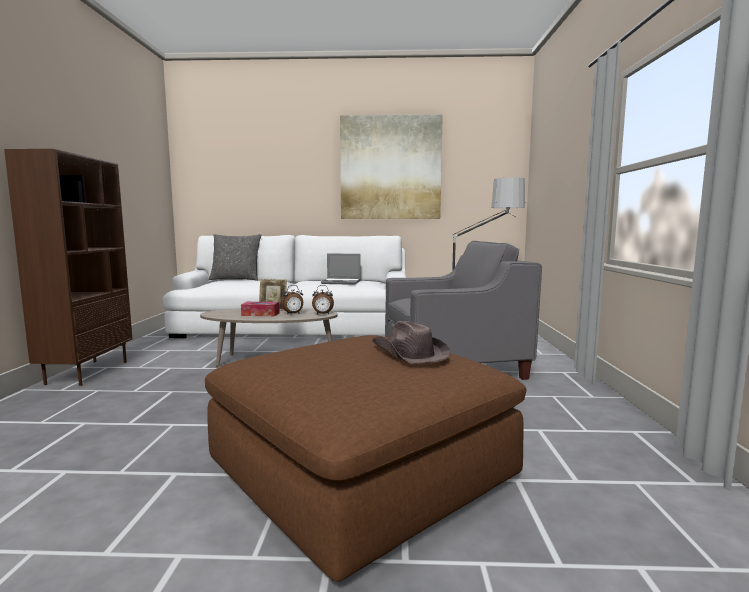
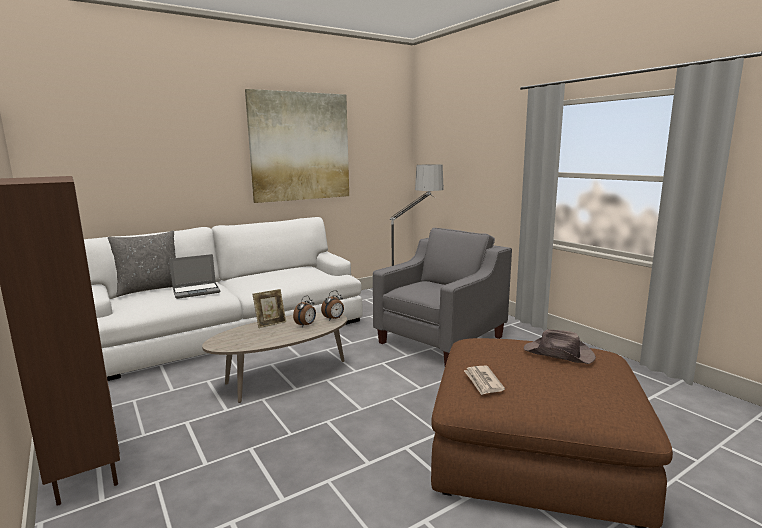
camera: 35 degrees left, 5 degrees up
(260, 314) = (275, 333): tissue box -> none
(278, 353) = (483, 382): none -> newspaper
(342, 282) = (286, 274): laptop -> laptop (197, 291)

